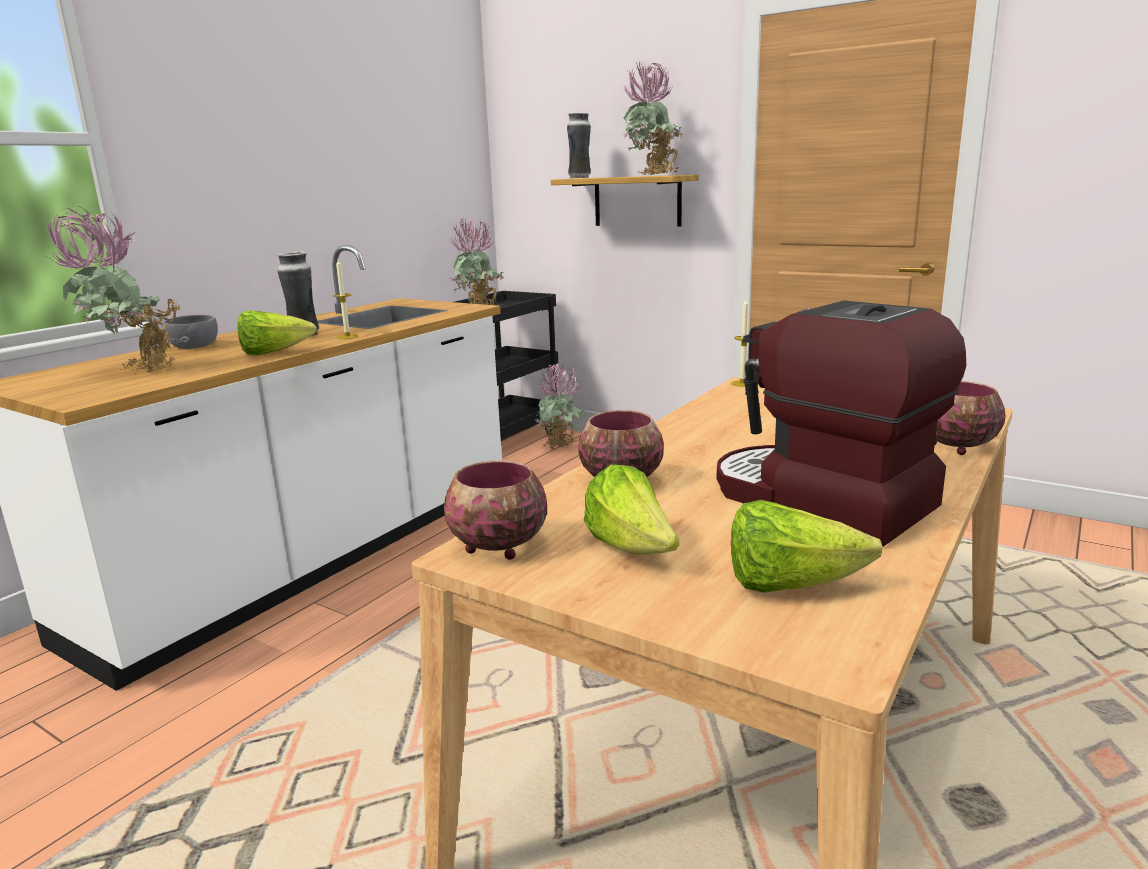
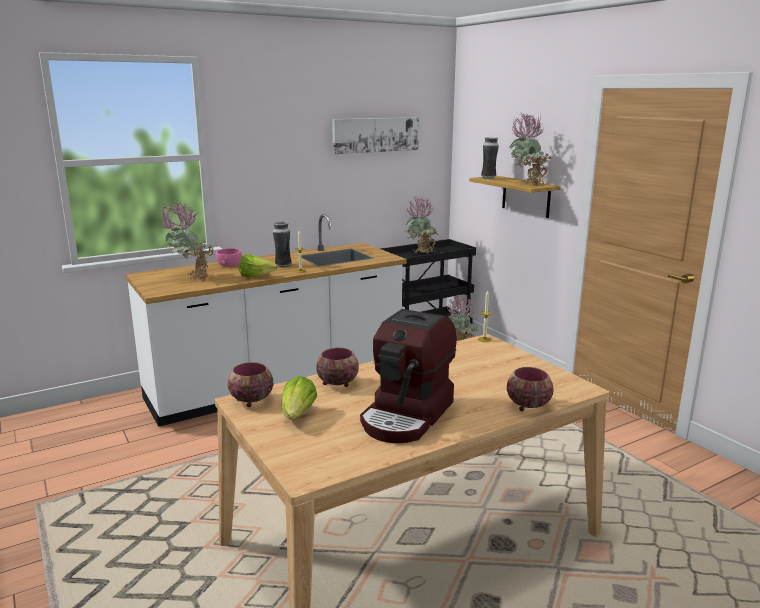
camera: 25 degrees right, 0 degrees up
(193, 346) = (229, 265): grey bowl -> pink bowl
(388, 119) = (376, 135): none -> picture
(789, 585) = (333, 447): lettuce -> none
(819, 501) = (408, 416): coffee machine -> coffee machine turned 135 degrees counterclockwise

